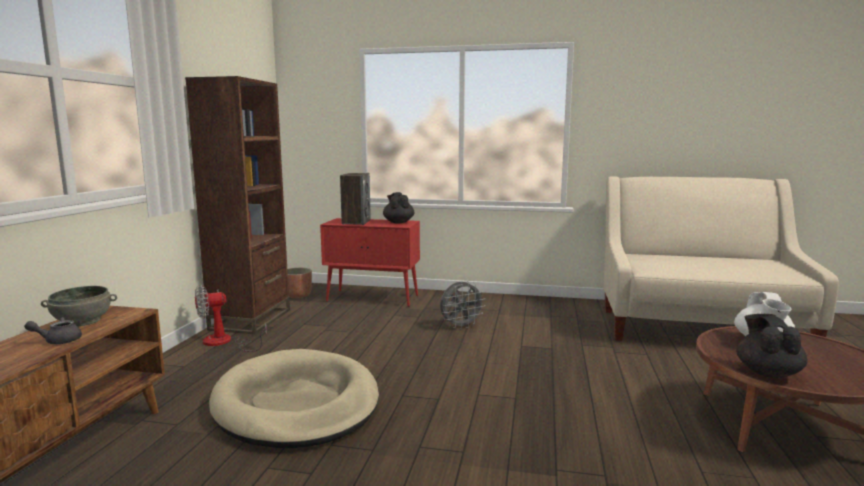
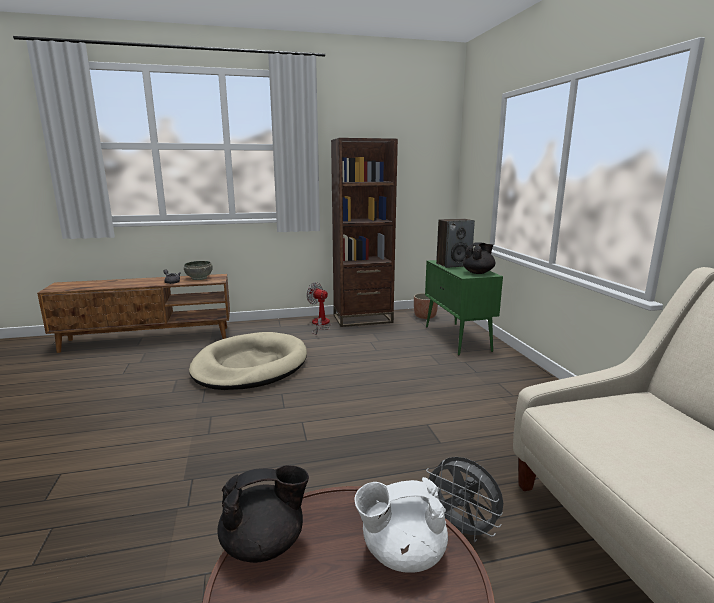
camera: 65 degrees right, 5 degrees up
(373, 298) = (457, 338): red cabinet -> green cabinet
(461, 326) = (440, 386): grey fan -> grey fan (461, 529)

